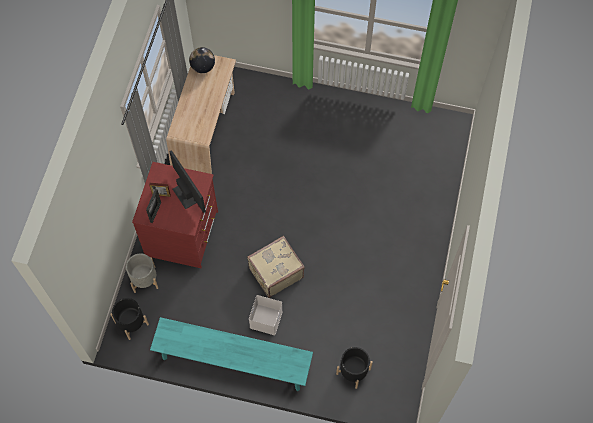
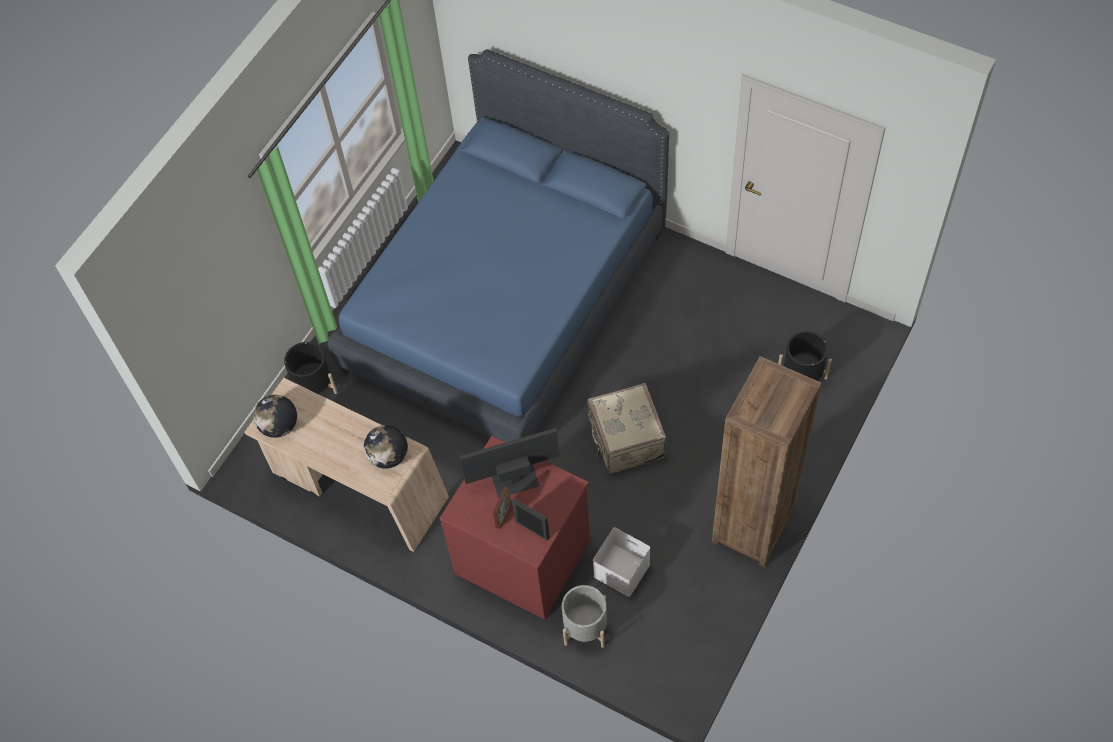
camera: 70 degrees left, 5 degrees down
(131, 323) = (654, 660): black planter -> black planter (314, 386)
(197, 128) = (388, 456): none -> globe
(233, 362) = (753, 526): turquoise bench -> brown bookcase
(265, 318) = (695, 469): white storage box -> white storage box (620, 570)
(358, 177) = (506, 300): none -> blue bed

